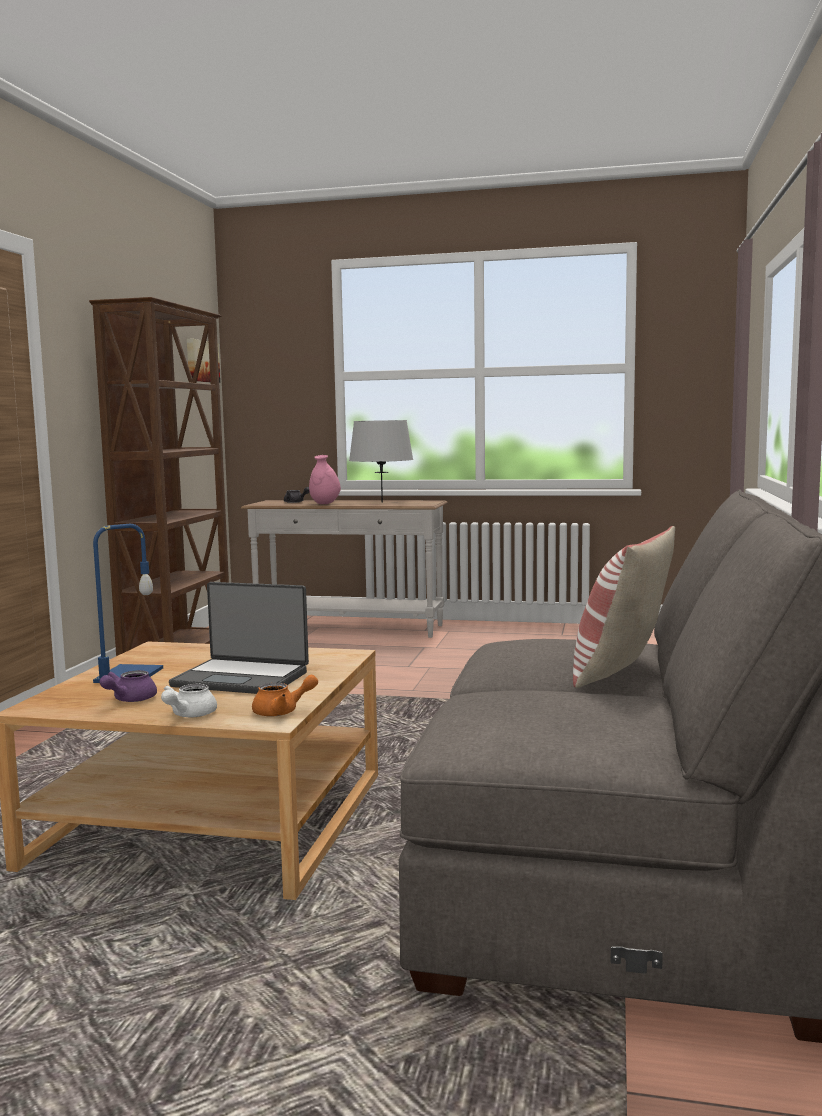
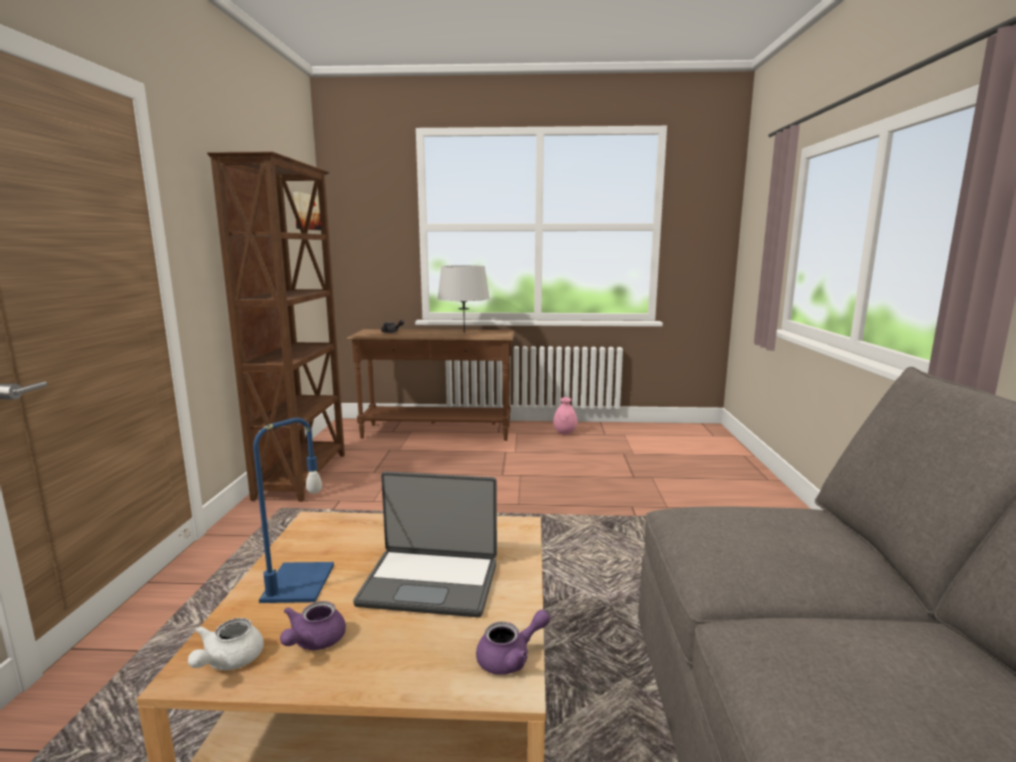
camera: 10 degrees left, 5 degrees up
(188, 715) = (400, 676): white teapot -> white teapot (228, 661)
(282, 712) = (511, 658): orange teapot -> purple teapot
(325, 503) = (417, 334): pink vase -> pink vase (564, 433)
(348, 629) = (436, 433): white console table -> brown console table
(619, 672) = (859, 578): pillow -> none

